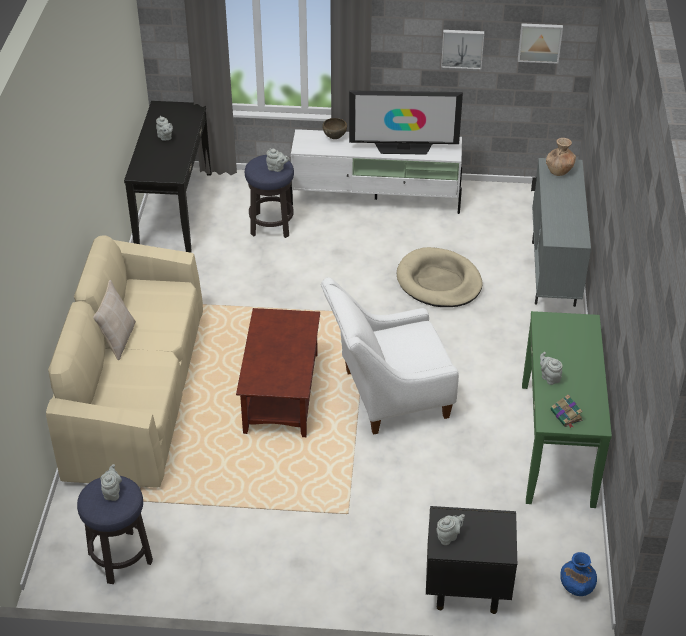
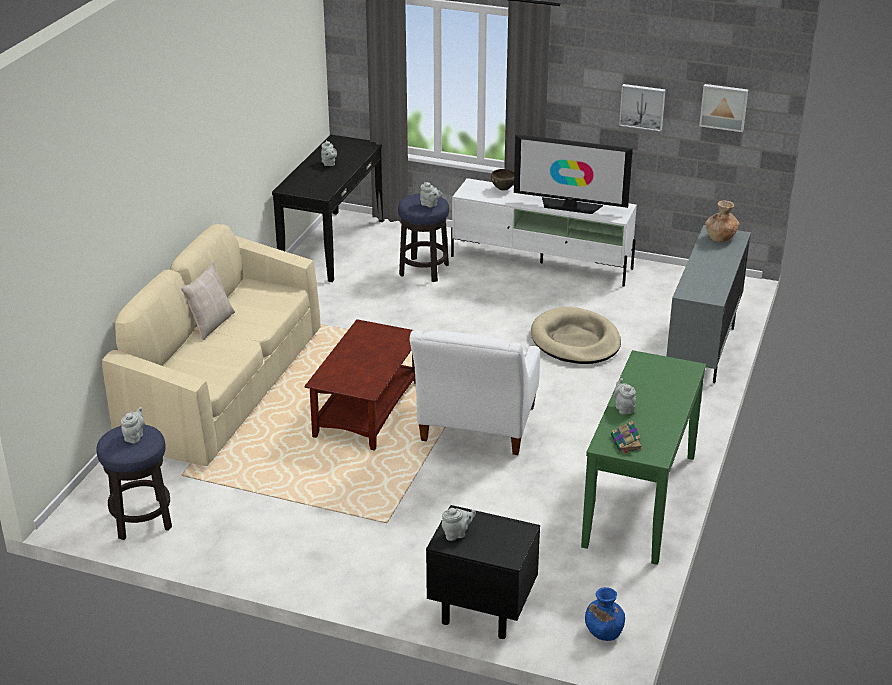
camera: 15 degrees right, 10 degrees down
(387, 396) = (475, 429): white armchair -> white armchair turned 75 degrees counterclockwise

